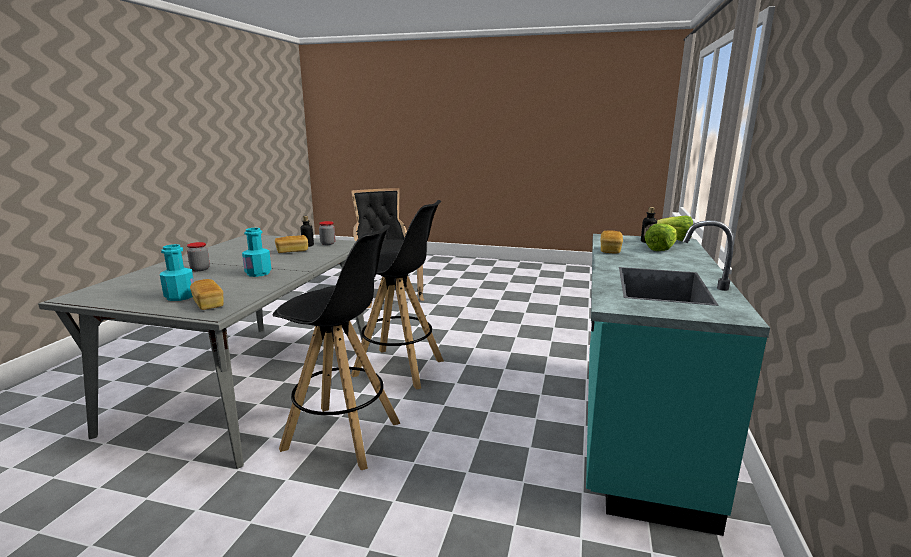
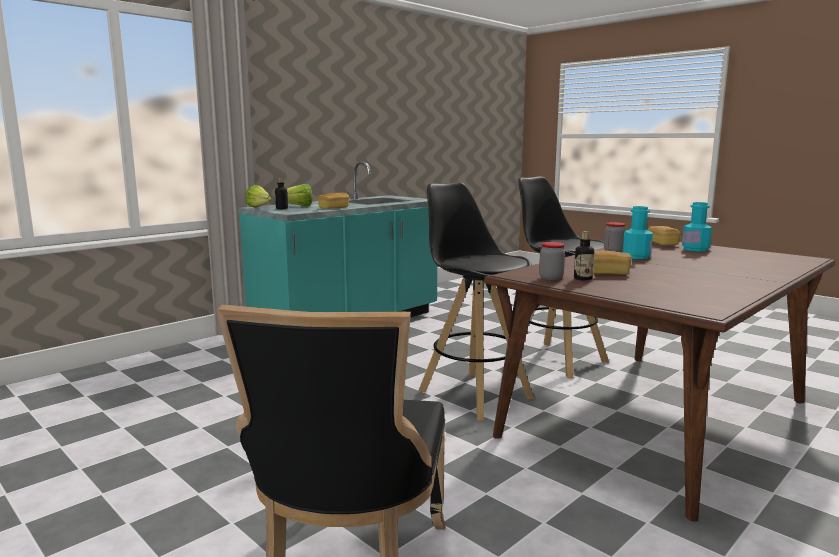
camera: 150 degrees left, 5 degrees down
(200, 269) = (713, 266): jar -> jar (613, 251)
(252, 381) = (657, 419): grey dining table -> brown dining table

